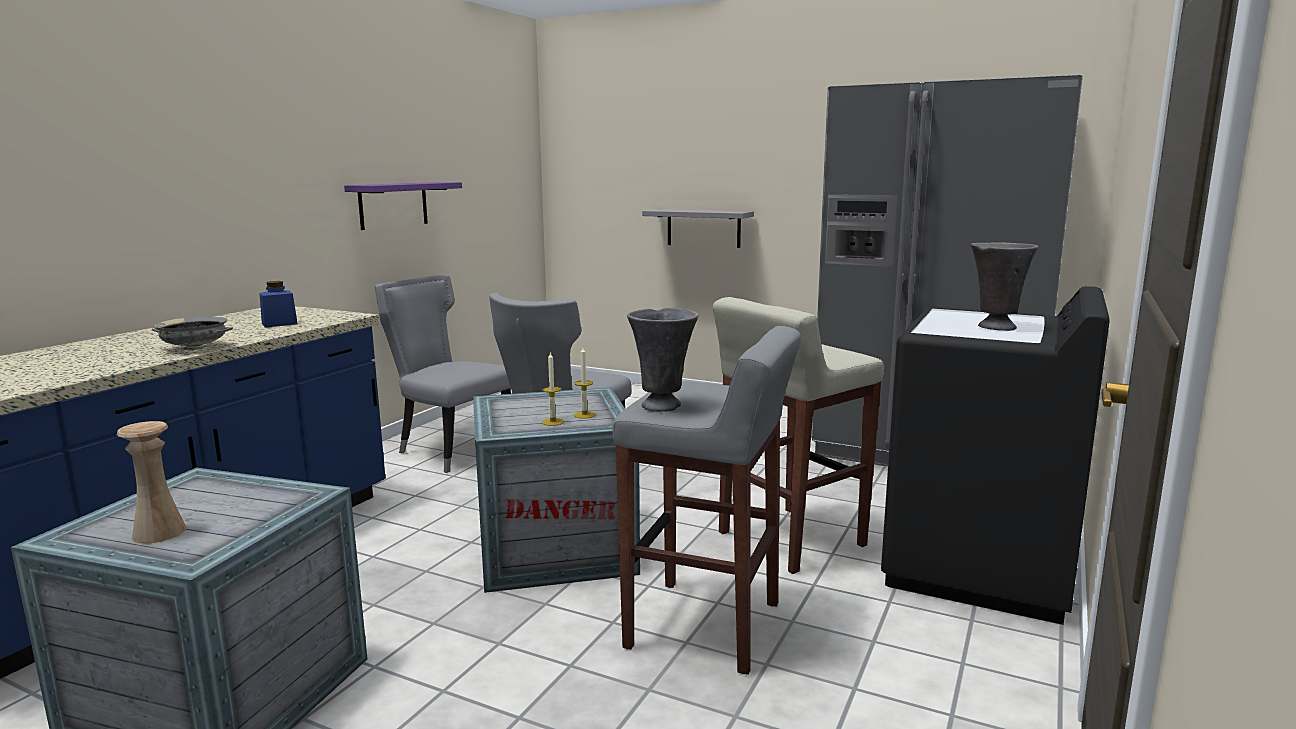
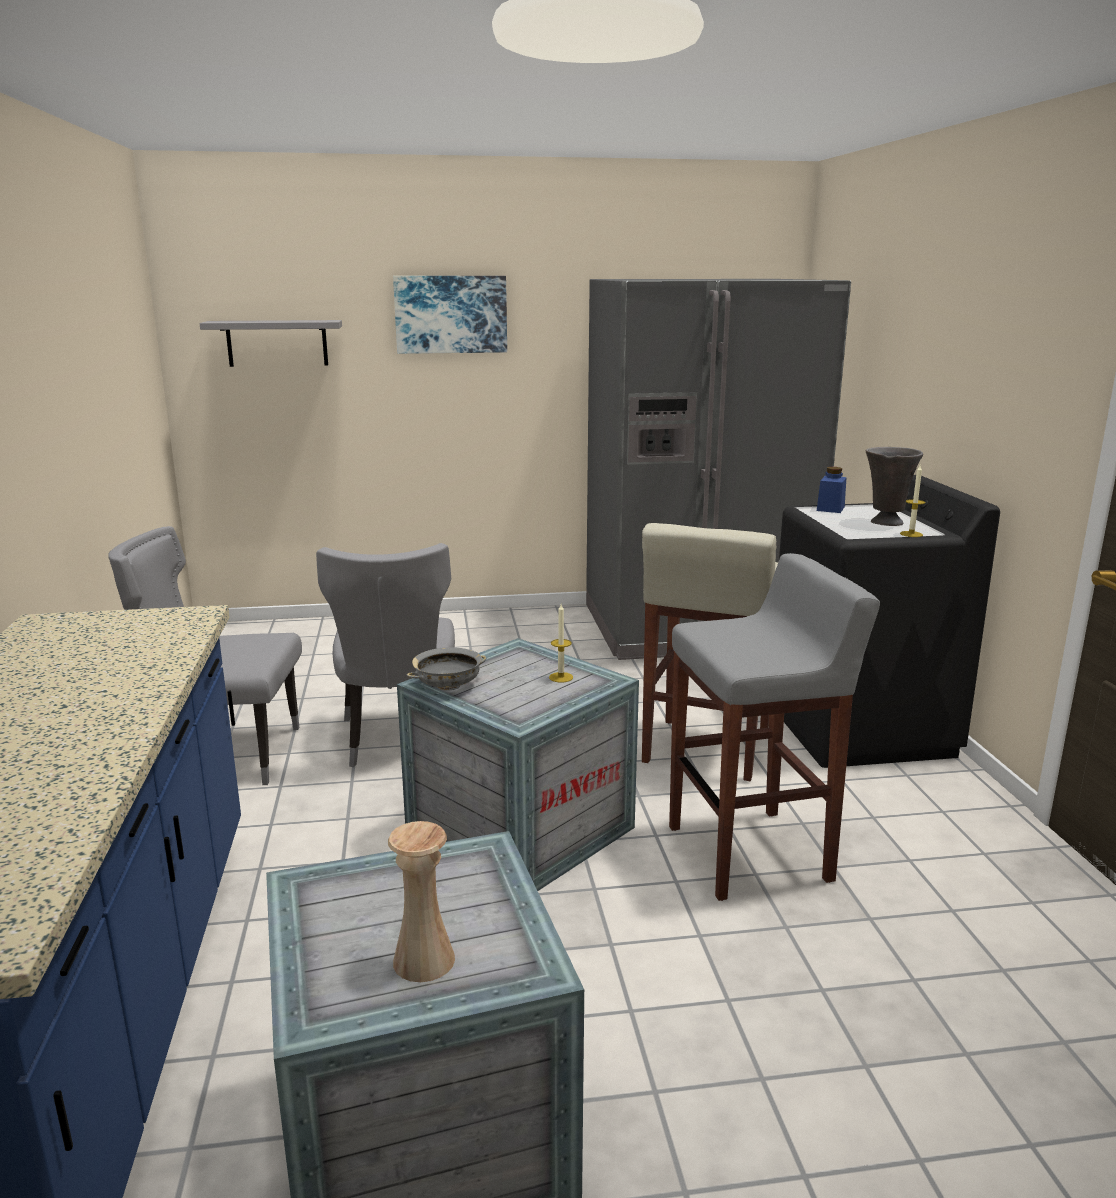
camera: 35 degrees left, 5 degrees up
(194, 348) = (125, 712): grey bowl -> grey bowl (447, 686)
(279, 324) = (132, 646): blue jar -> blue jar (830, 508)
(393, 205) = (75, 438): purple shelf -> none
(552, 422) = (548, 693): candle -> candle (911, 534)
(663, 406) = (746, 655): grey vase -> none
(703, 228) = (405, 424): grey shelf -> grey shelf (277, 343)
(745, 134) = (451, 314): none -> picture

